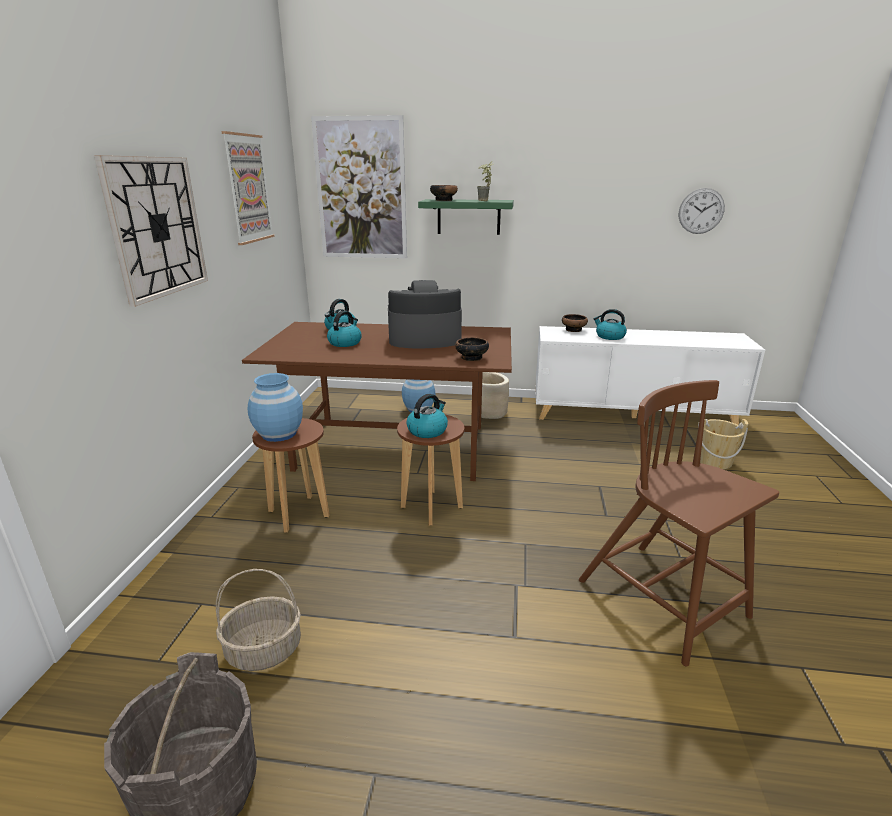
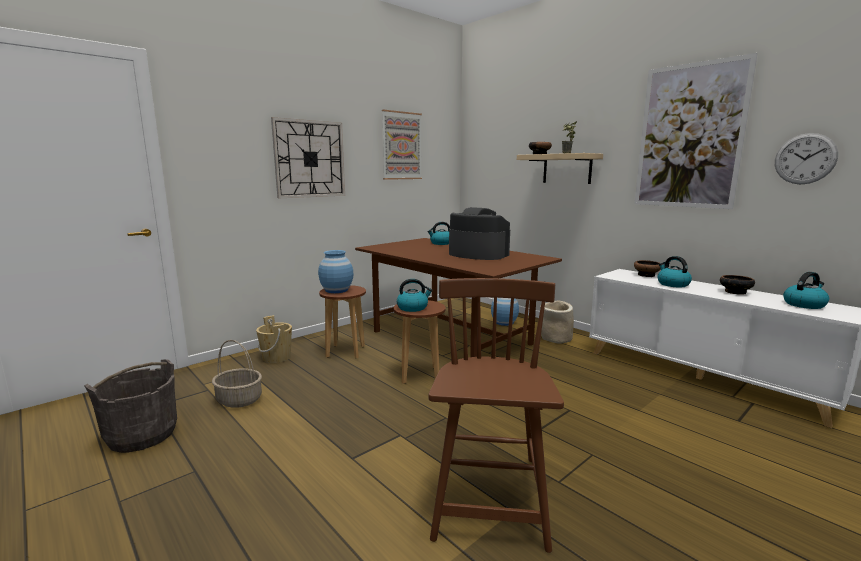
camera: 40 degrees right, 10 degrees down
(345, 342) = (425, 249): kettle -> kettle (804, 304)
(361, 189) = (496, 150): picture -> picture (689, 136)
(468, 217) = (567, 169): green shelf -> beige shelf
(471, 358) = (481, 266): bowl -> bowl (734, 292)
(714, 461) = (739, 438): beige bucket -> beige bucket (276, 357)

